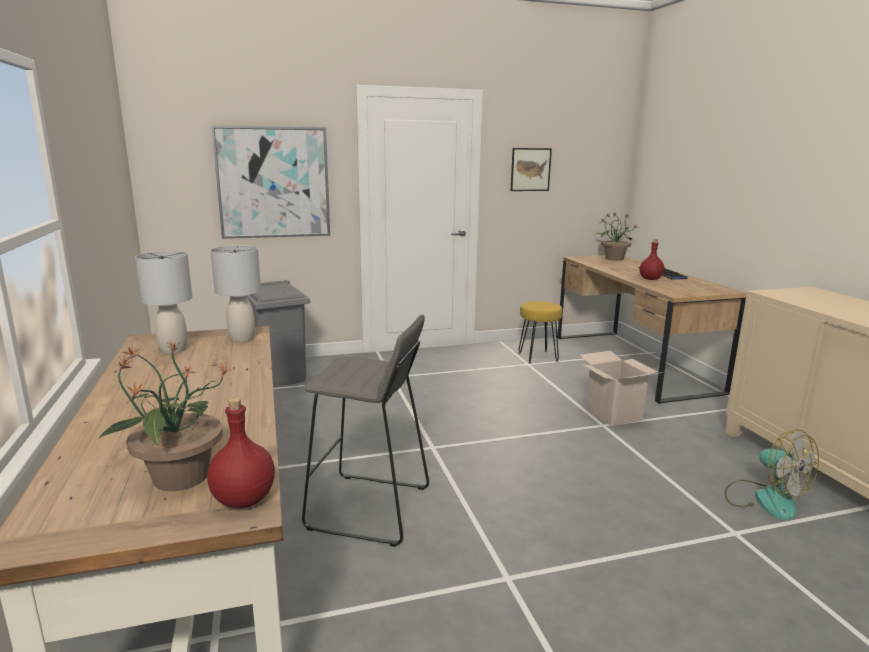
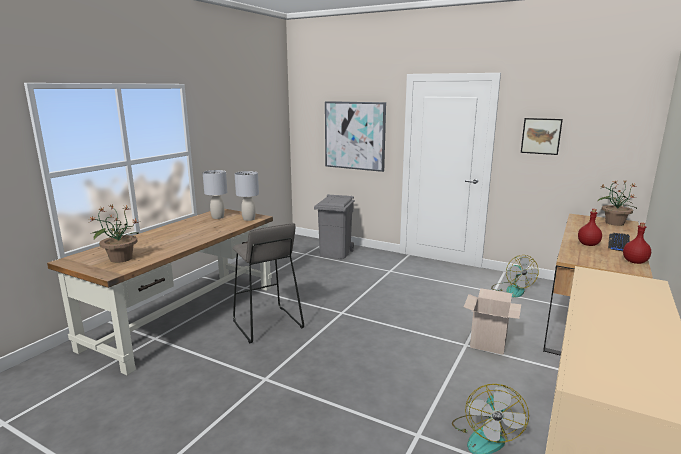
camera: 45 degrees right, 0 degrees up
(243, 499) = (116, 271): red bottle -> red bottle (634, 262)
(538, 357) = (512, 289): yellow stool -> fan

